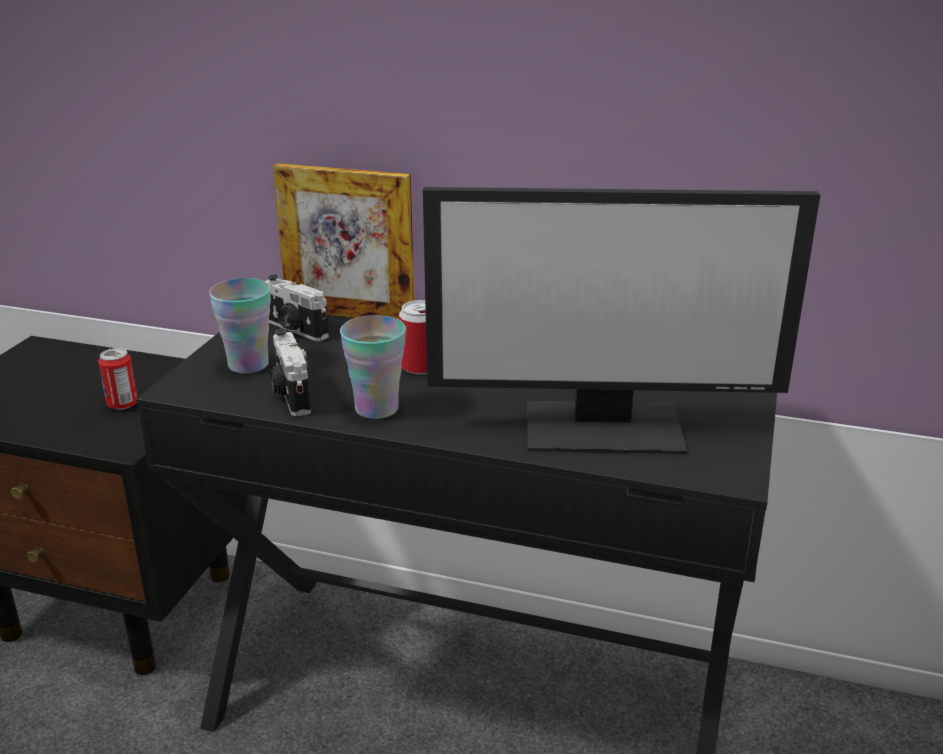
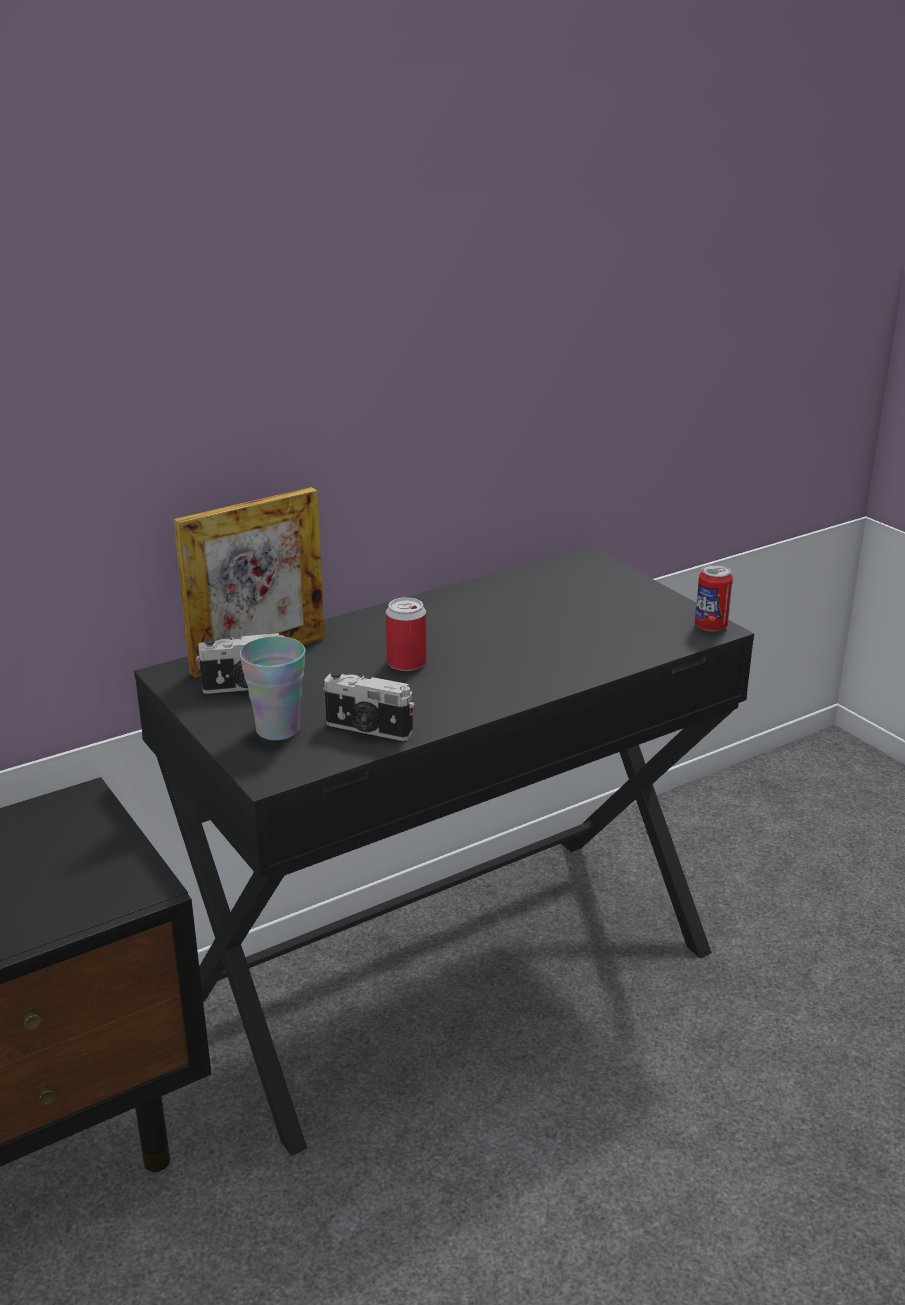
camera: 50 degrees left, 0 degrees up
(122, 404) = (60, 867): can -> can (710, 626)
(376, 408) = (448, 704): cup -> none
(605, 426) = (599, 638): monitor -> none

